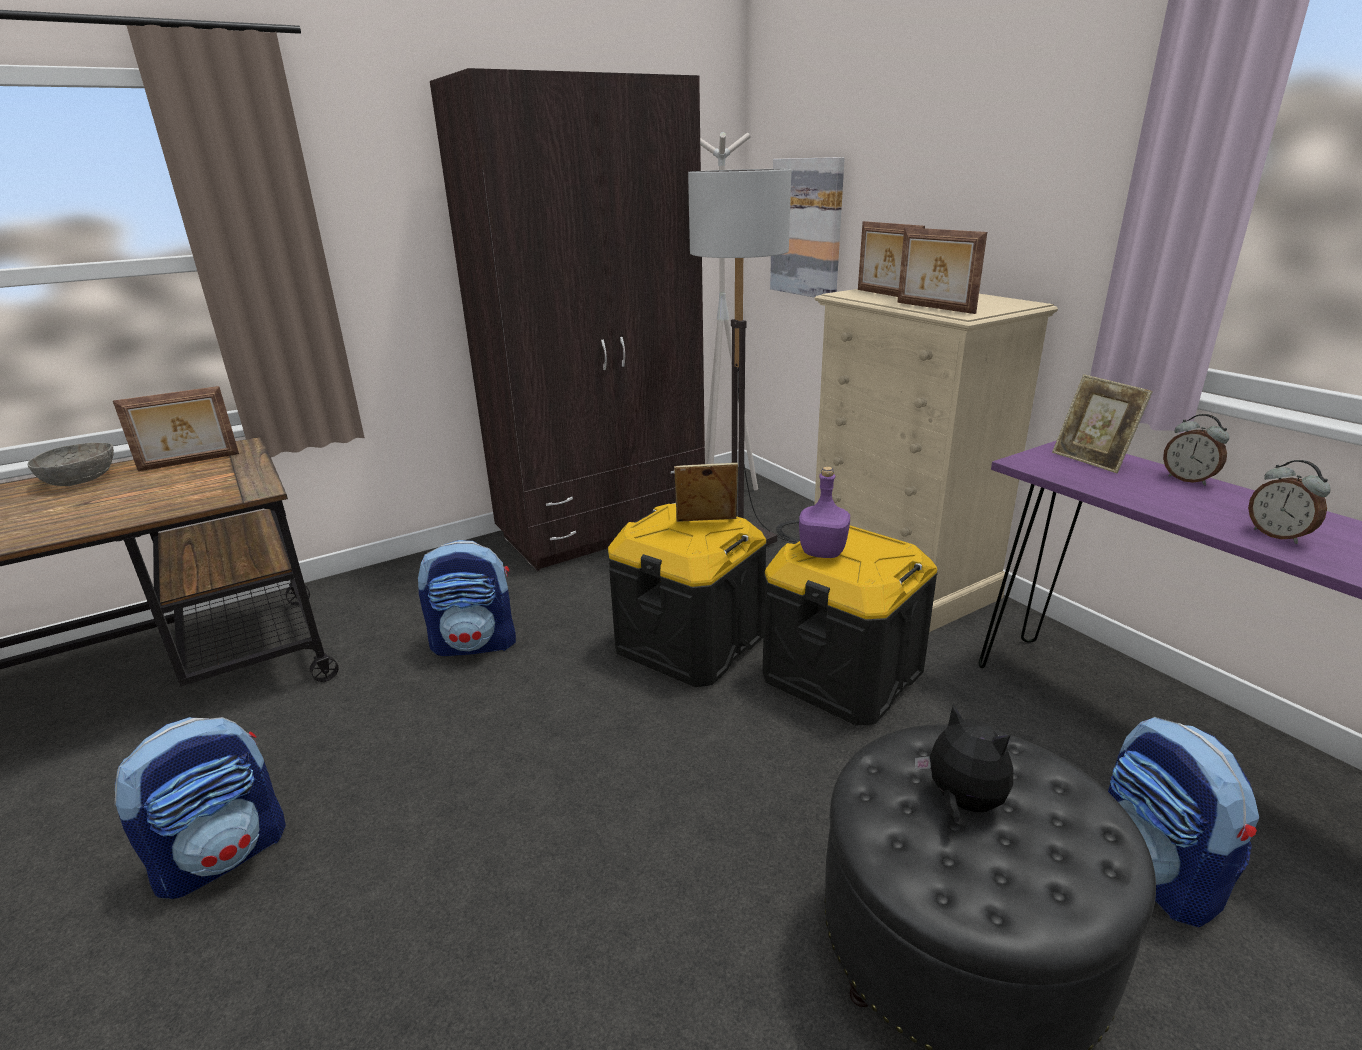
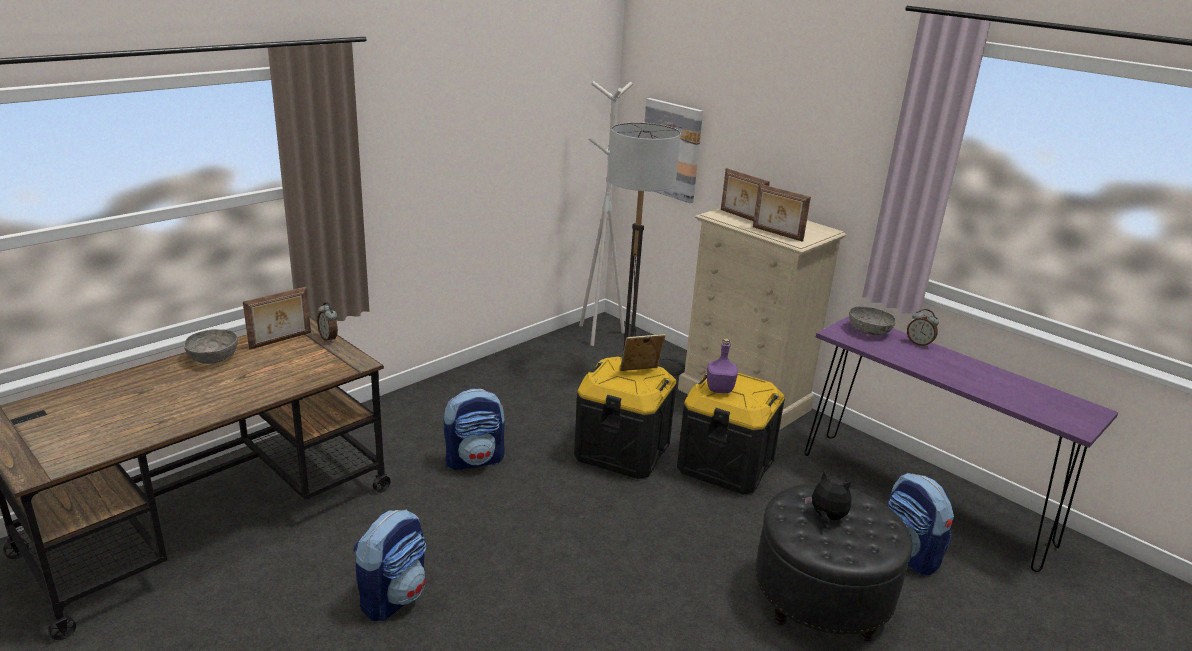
camera: 15 degrees left, 0 degrees up
(603, 529) = (521, 369): brown wardrobe -> none
(1091, 460) = (869, 331): picture frame -> grey bowl
(1278, 535) = (960, 377): alarm clock -> alarm clock (329, 338)

